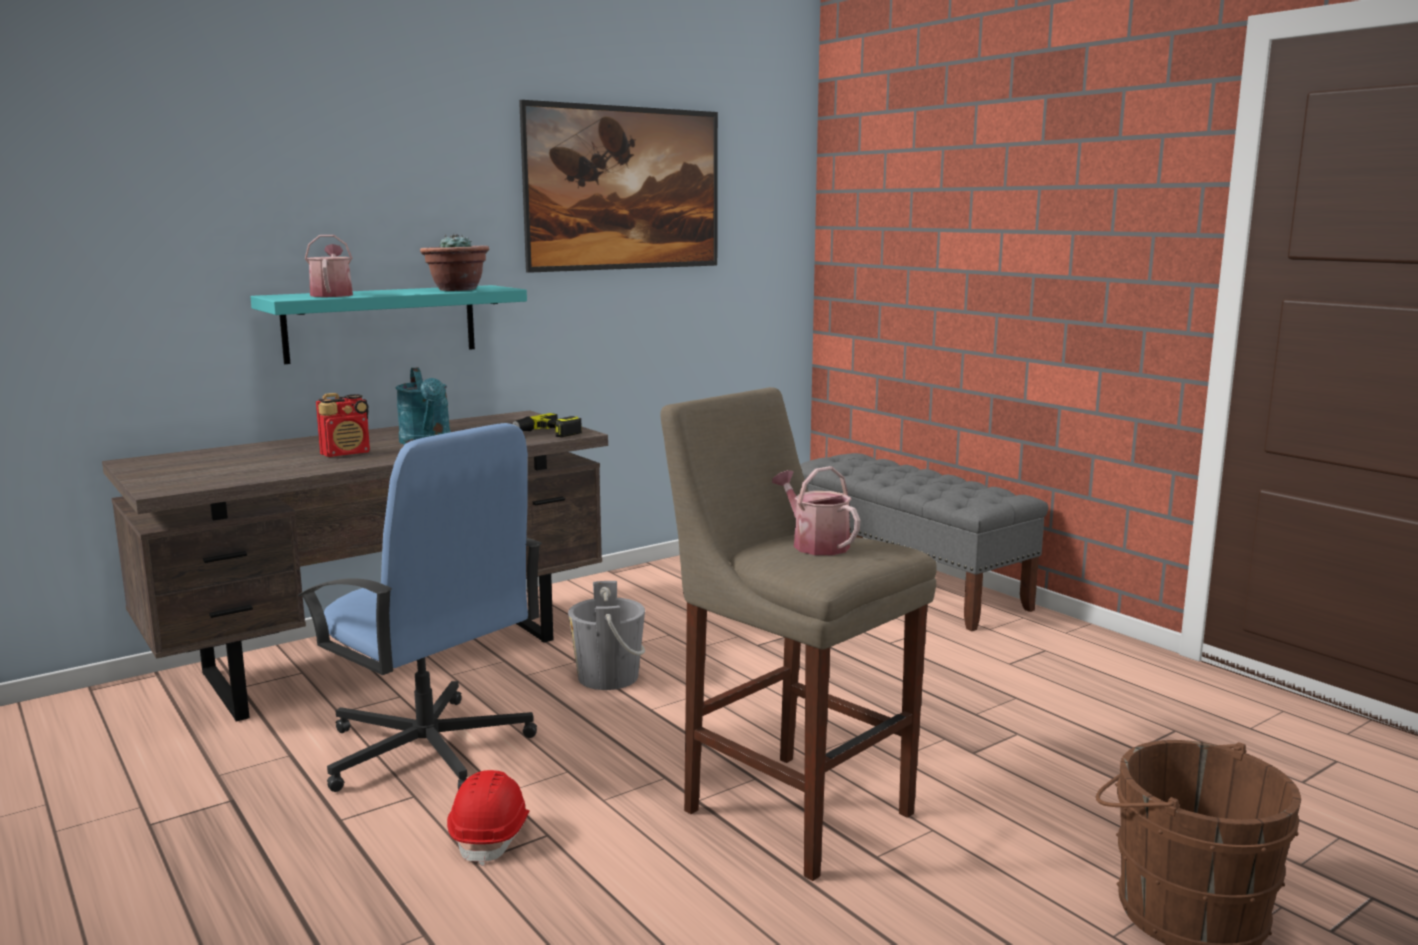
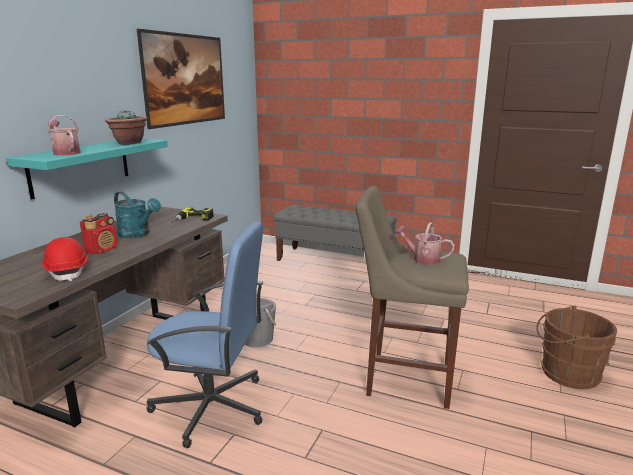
camera: 30 degrees left, 5 degrees up
(491, 835) = (297, 440): red hard hat -> red hard hat (67, 271)

